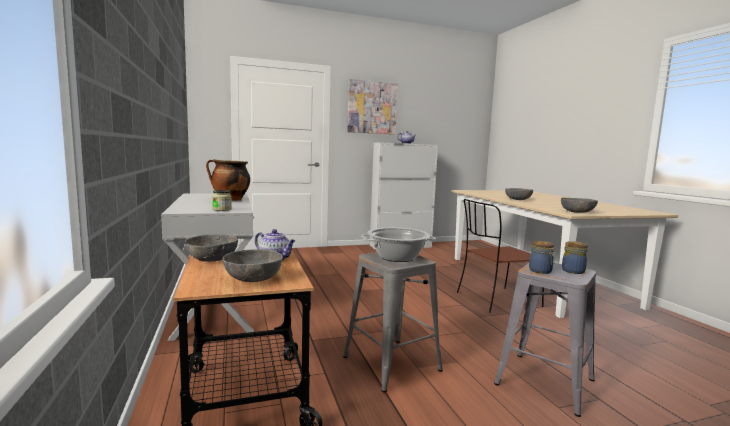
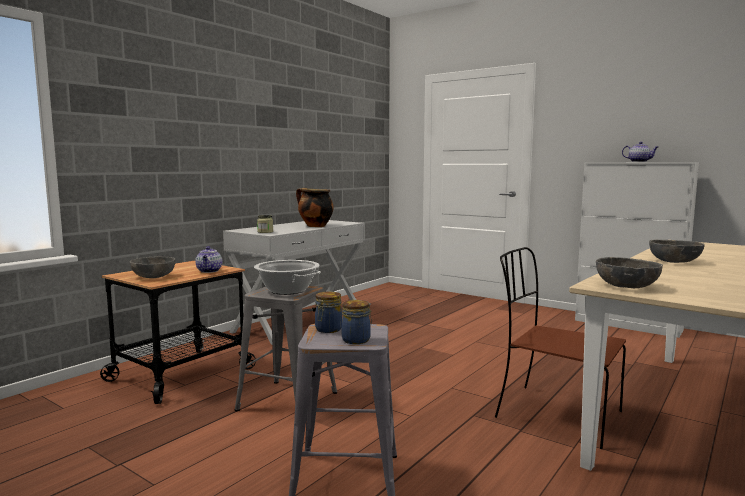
camera: 55 degrees right, 0 degrees up
(212, 259) = (188, 264): grey bowl -> none
(372, 107) = (595, 110): picture -> none

